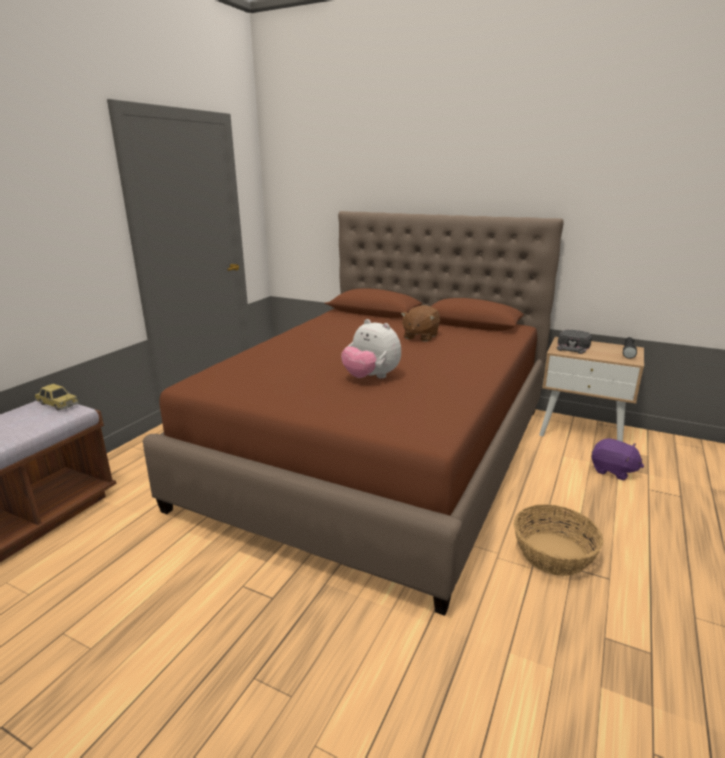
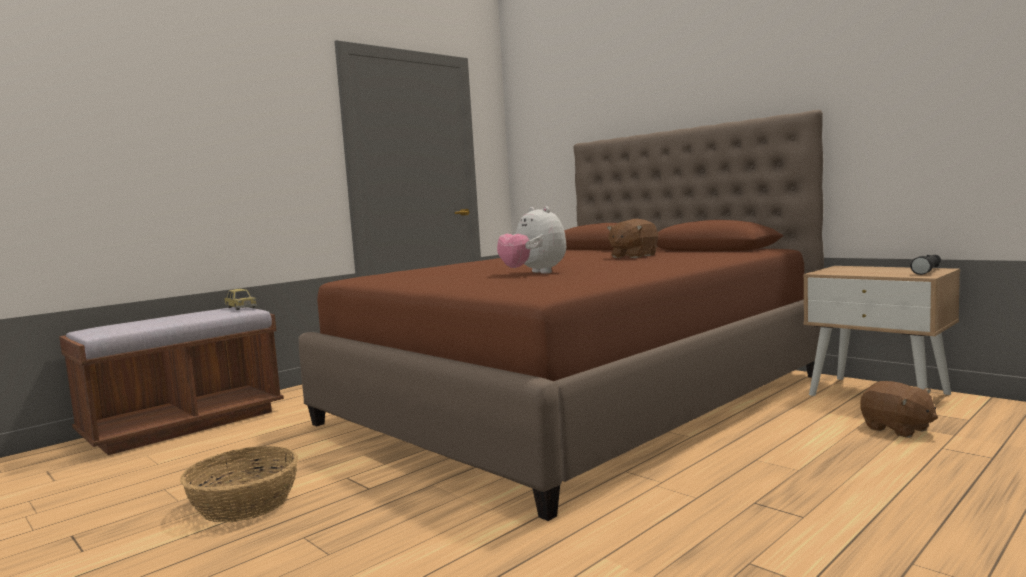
camera: 20 degrees right, 15 degrees down
(552, 553) = (737, 489): basket -> basket (245, 503)
(573, 346) = (849, 270): black cap -> none
(613, 471) = (897, 429): purple plush toy -> brown plush toy

